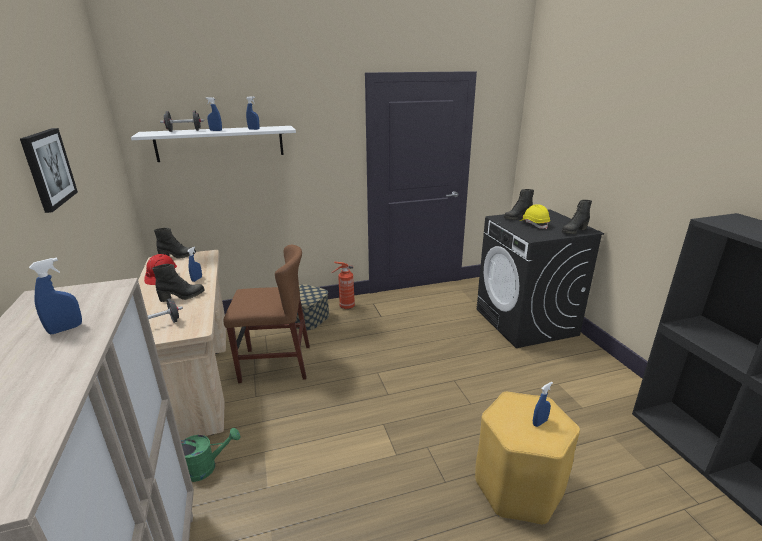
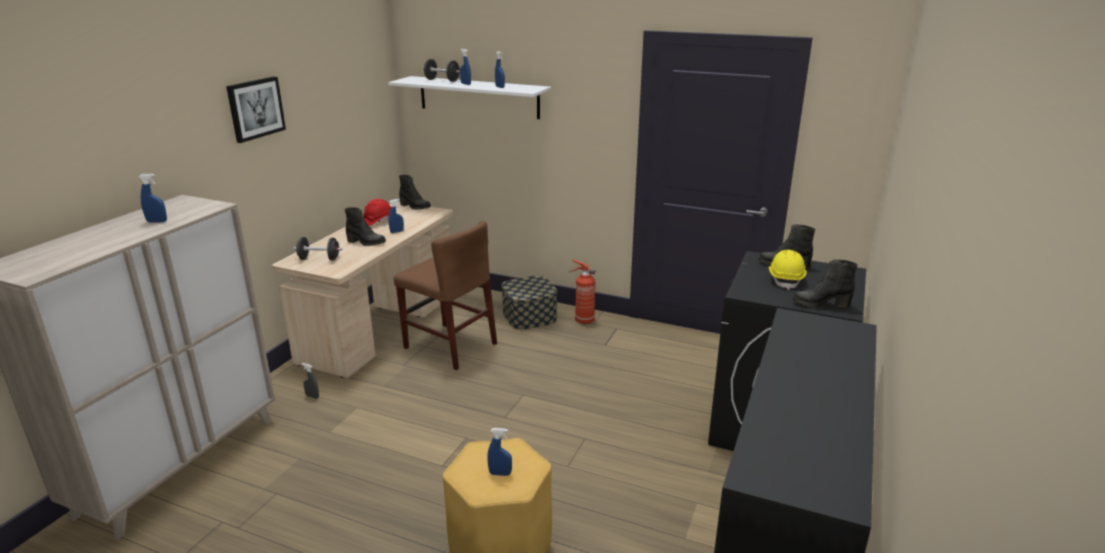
camera: 40 degrees right, 0 degrees up
(206, 467) = (312, 396): green watering can -> grey spray bottle

